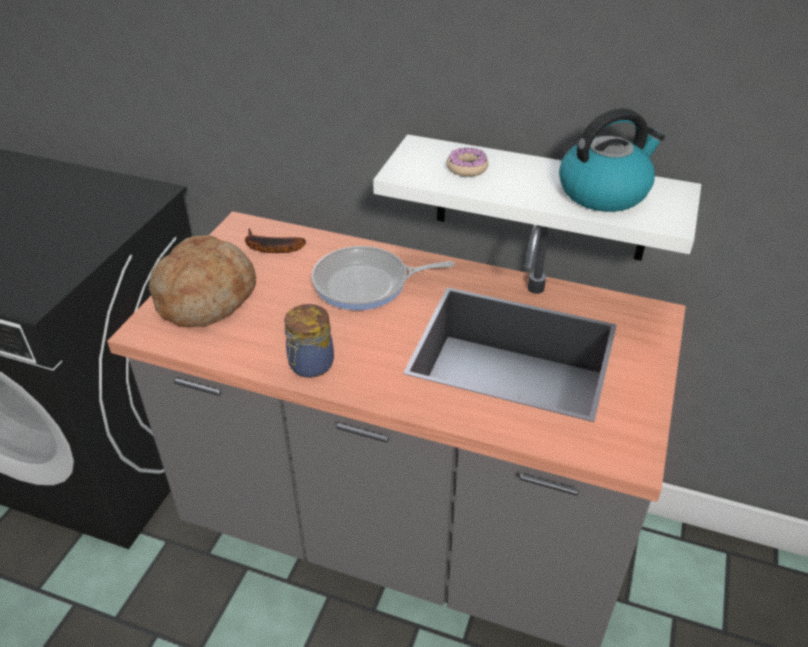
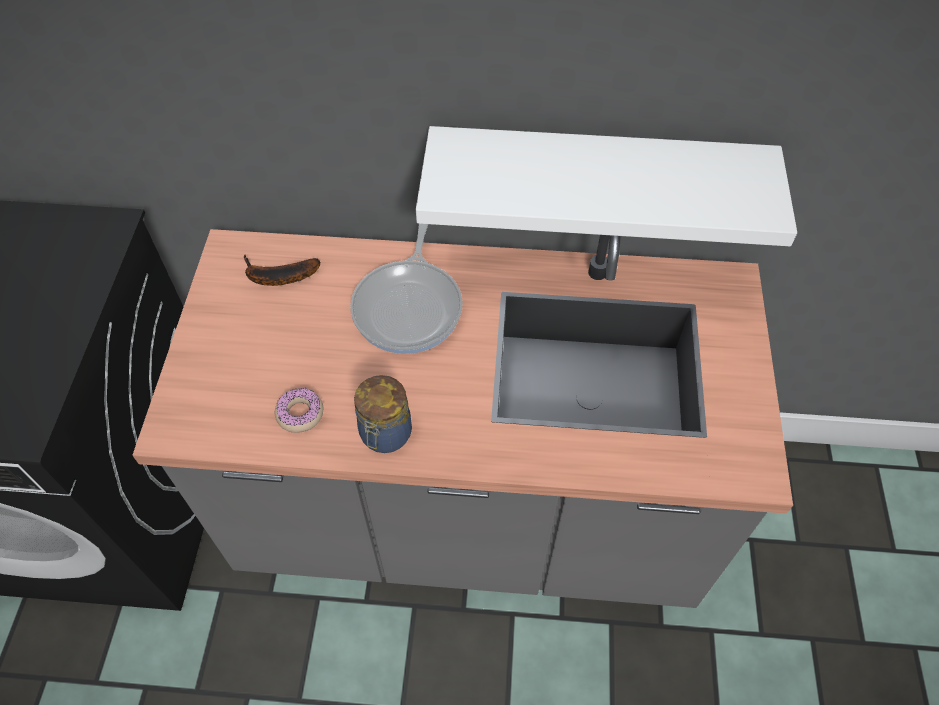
camera: 15 degrees left, 15 degrees up
(205, 296) = (227, 364): bread -> none
(366, 284) = (409, 306): frying pan -> frying pan turned 60 degrees counterclockwise
(467, 168) = (519, 170): donut -> donut (300, 414)
(604, 192) = (683, 179): kettle -> none

